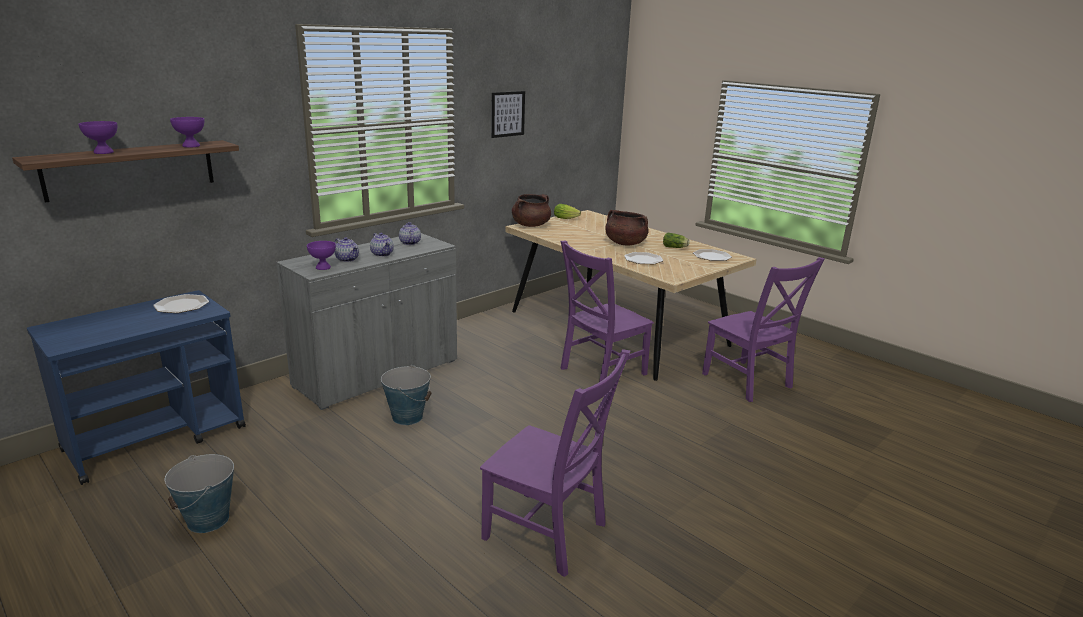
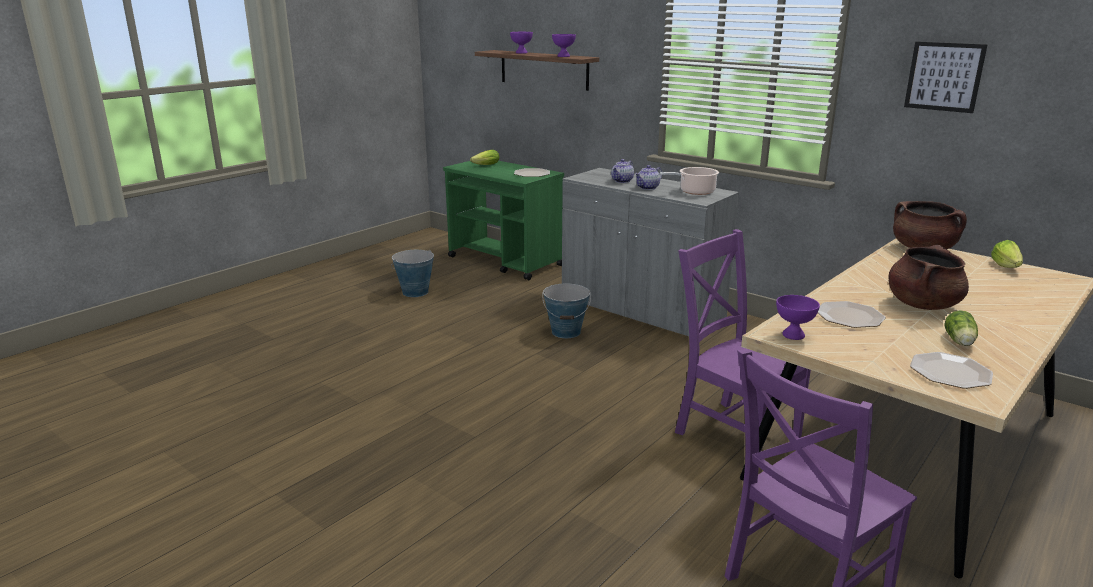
camera: 85 degrees right, 0 degrees up
(87, 328) = (484, 165): none -> lettuce
(157, 438) = (505, 261): blue cart -> green cart
(323, 267) = (593, 178): purple bowl -> purple bowl (792, 335)
(409, 243) = (695, 192): teapot -> cooking pot
(549, 534) = (391, 410): purple chair -> none

